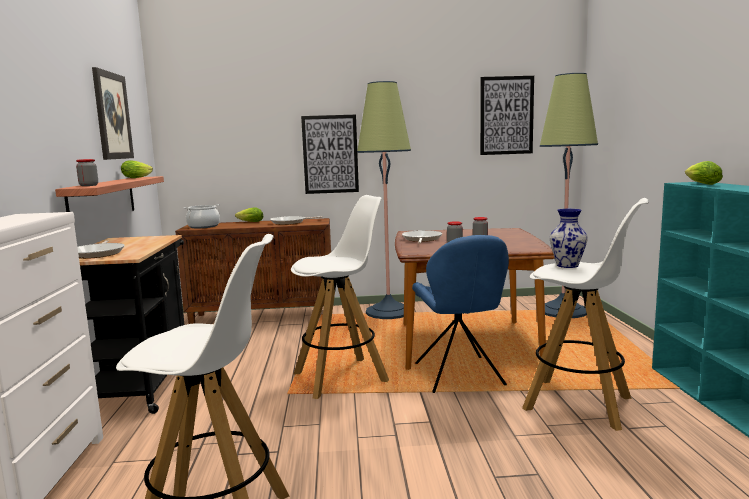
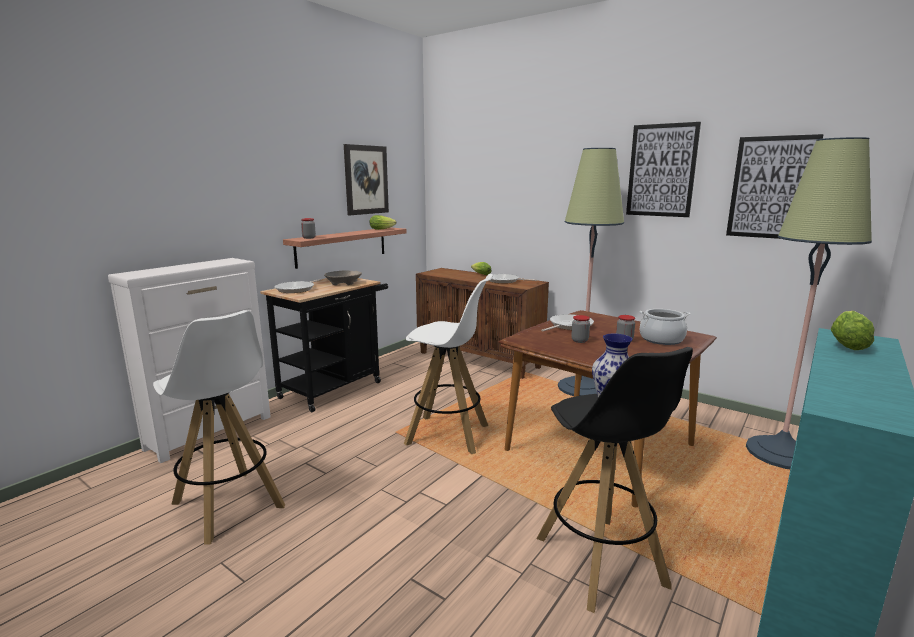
camera: 40 degrees right, 5 degrees up
(140, 241) = (343, 283): none -> beige bowl
(203, 226) = (441, 272): cooking pot -> cooking pot (661, 339)
(330, 154) = (558, 219): picture -> picture (661, 170)
(459, 376) = (538, 476): blue chair -> none
(579, 403) = (601, 562): white stool -> black stool

